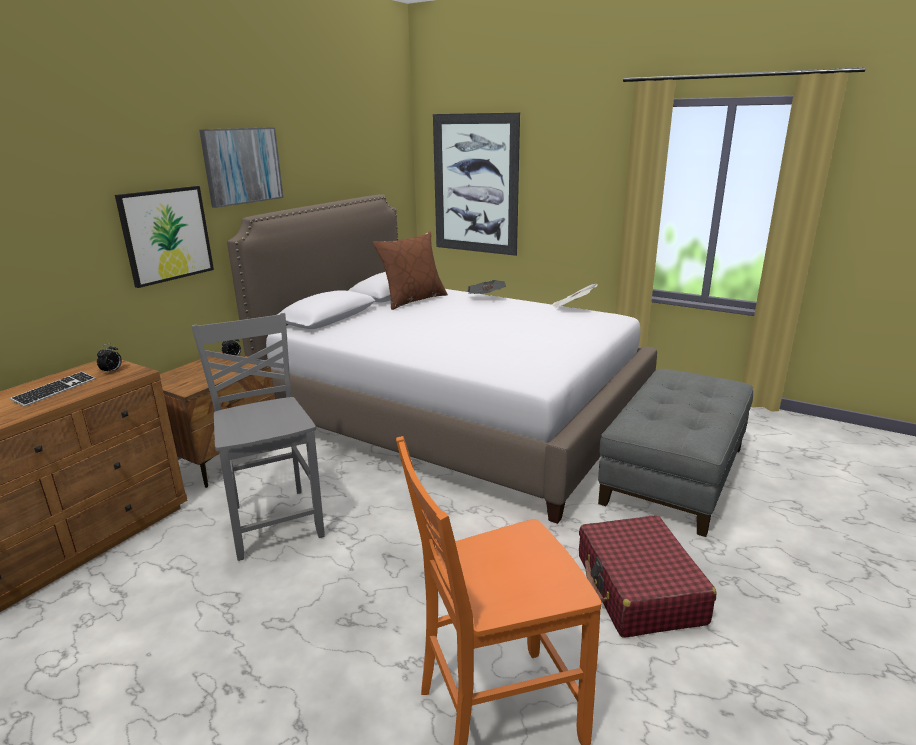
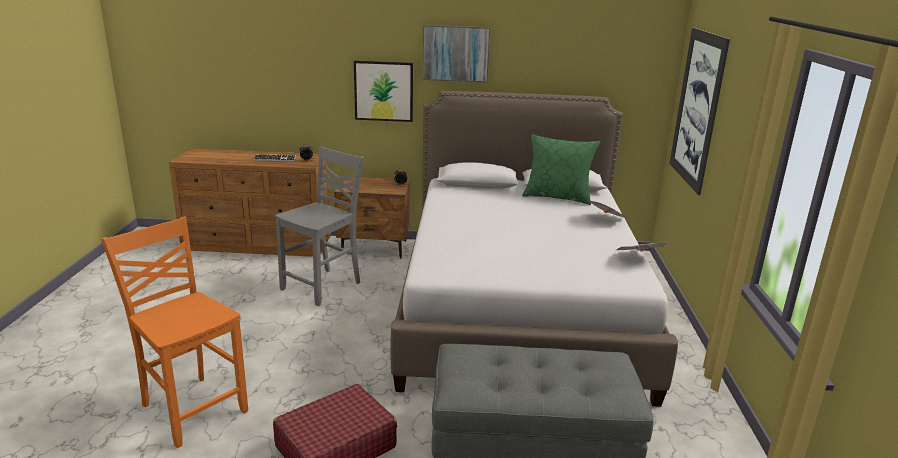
camera: 60 degrees right, 0 degrees up
(413, 300) = (557, 197): brown pillow -> green pillow

